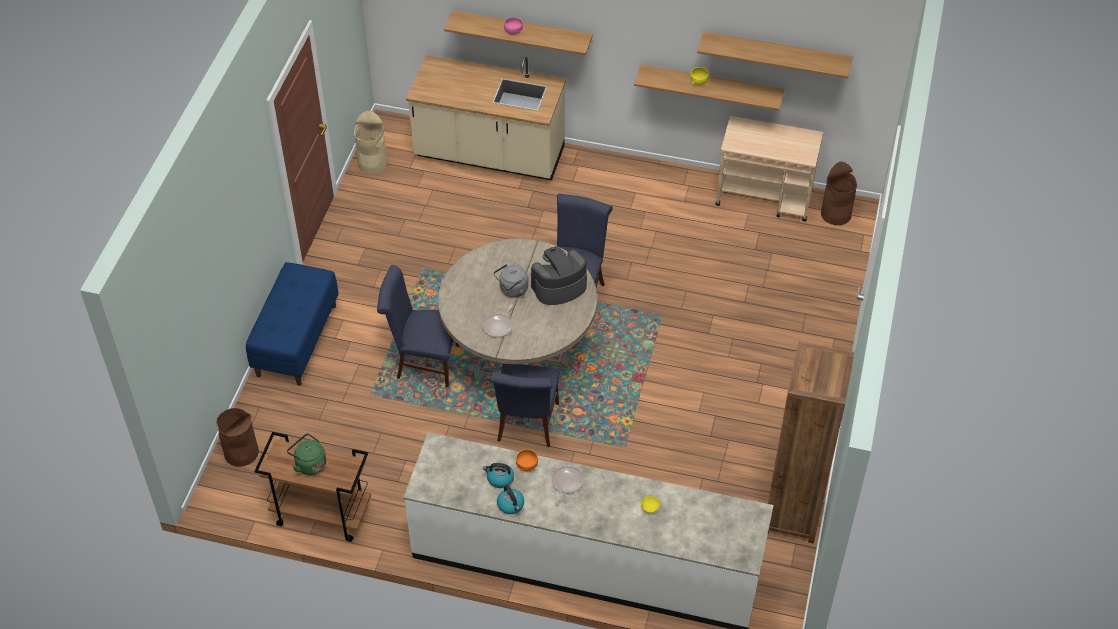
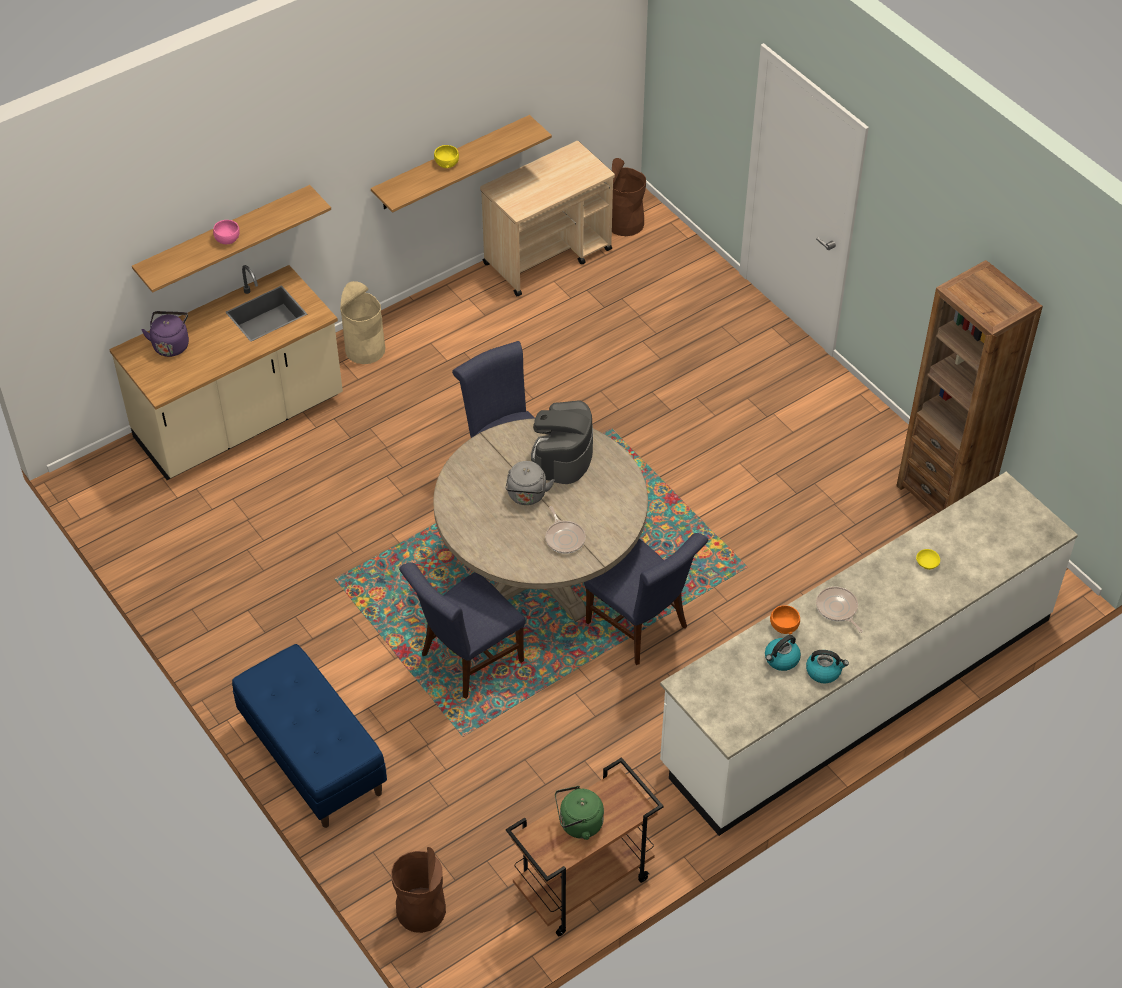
camera: 50 degrees left, 0 degrees up
(372, 163) = (130, 525): beige trash can -> beige trash can (365, 349)
(455, 74) = (171, 344): none -> purple kettle
(776, 53) = (515, 76): shelf -> none

